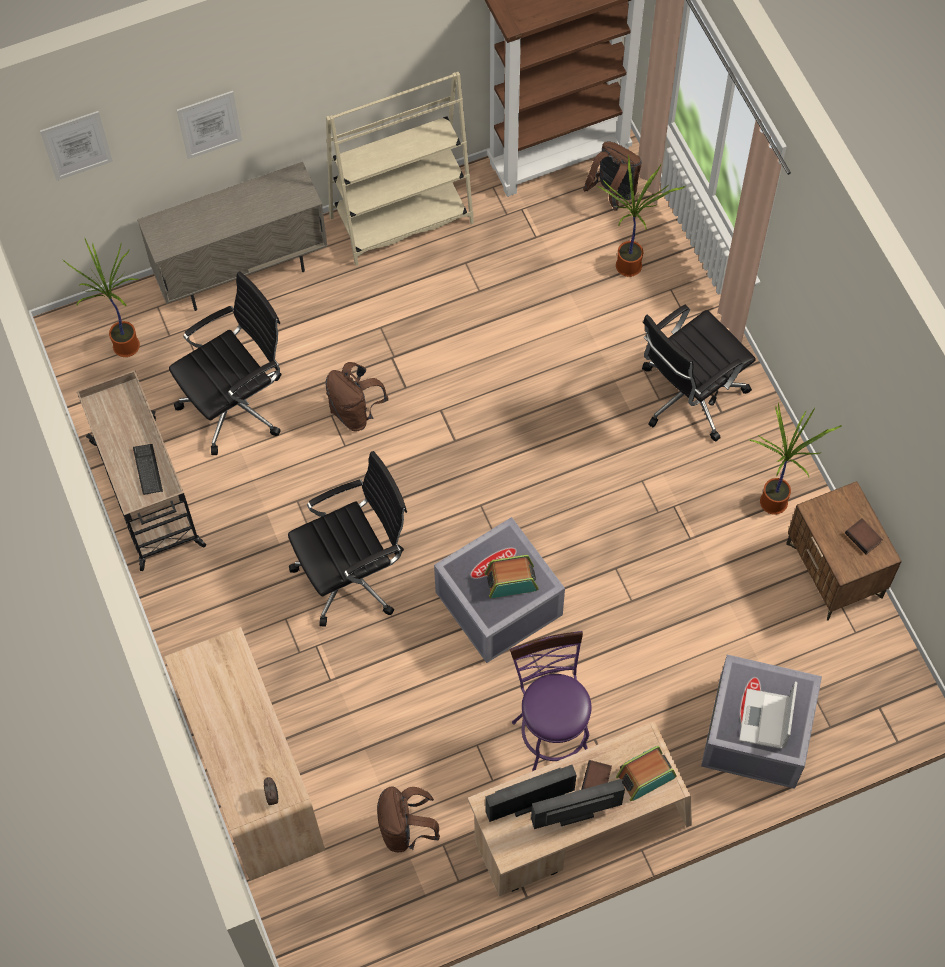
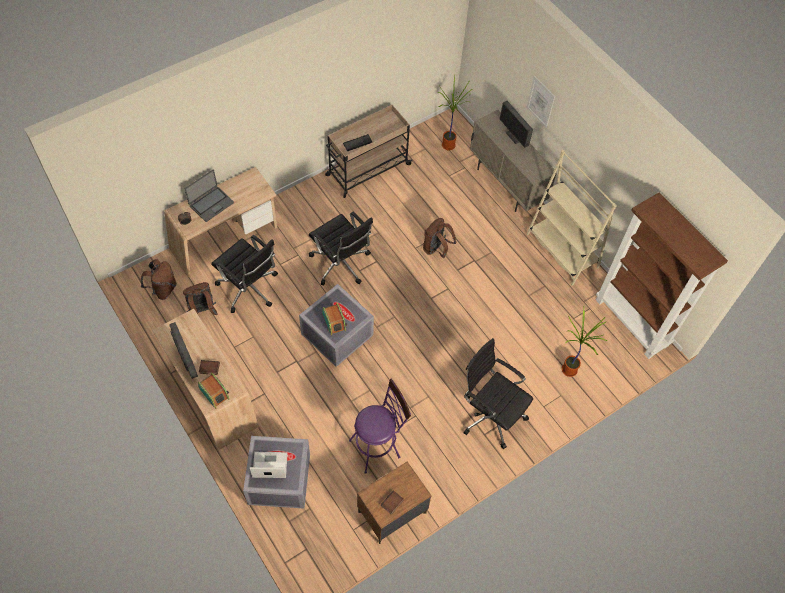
camera: 75 degrees right, 5 degrees down
(76, 145) = (499, 41): picture -> none
(237, 404) = (427, 197): black office chair -> black office chair (249, 289)
(237, 746) = (211, 204): none -> laptop
(529, 804) = (192, 337): monitor -> monitor (513, 137)
(550, 736) = (263, 371): purple stool -> purple stool (378, 446)
(613, 193) = (617, 354): brown backpack -> brown backpack (163, 289)
(775, 503) = (430, 473): potted plant -> none

